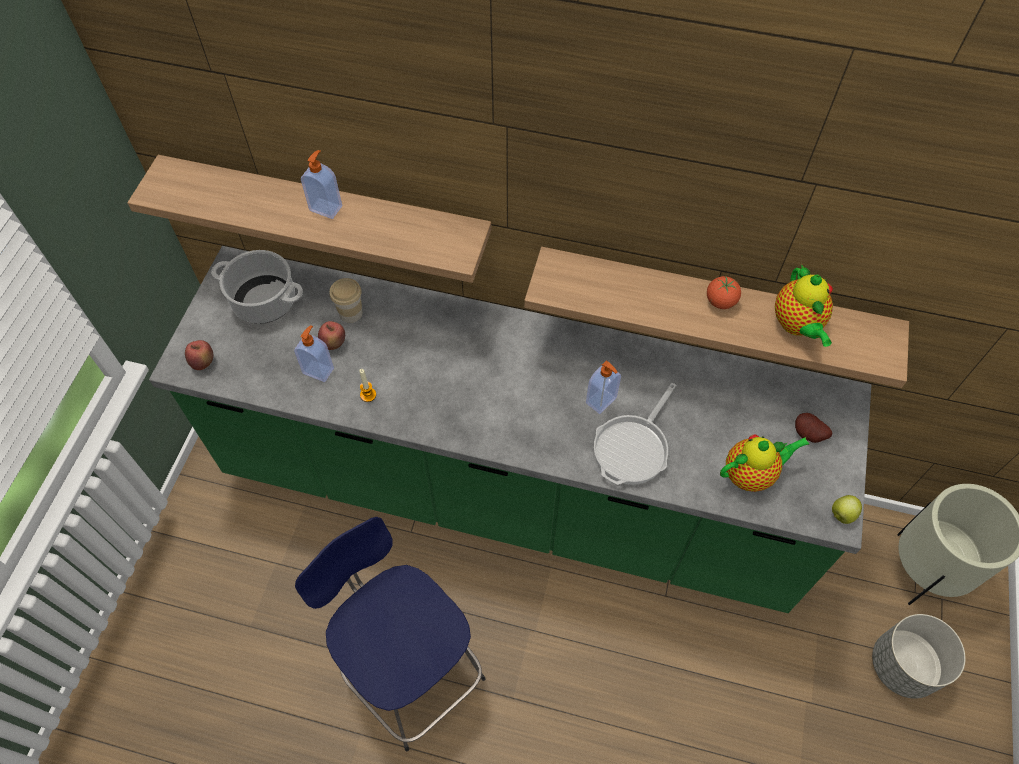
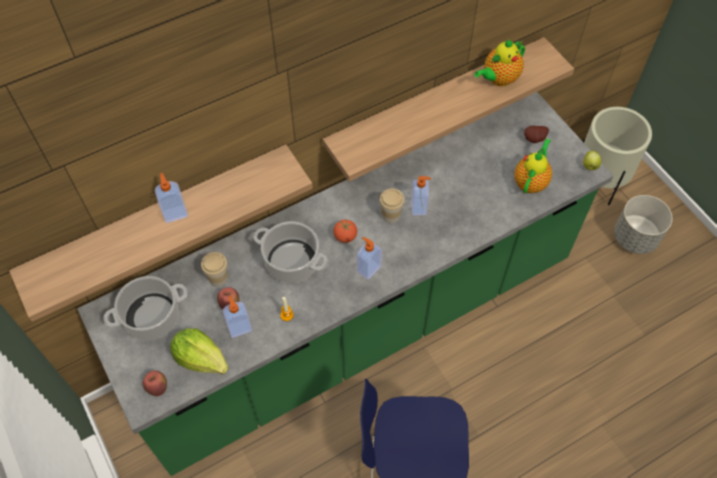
camera: 45 degrees left, 0 degrees up
(261, 369) = (201, 358): none -> lettuce
(425, 351) = (291, 262): none -> cooking pot
(486, 416) = (368, 268): none -> soap dispenser
(565, 385) = (391, 215): none -> cup
(633, 447) = (462, 218): frying pan -> none
(720, 302) = (449, 95): tomato -> tomato (345, 236)
(797, 325) = (498, 79): teapot -> teapot turned 105 degrees clockwise

